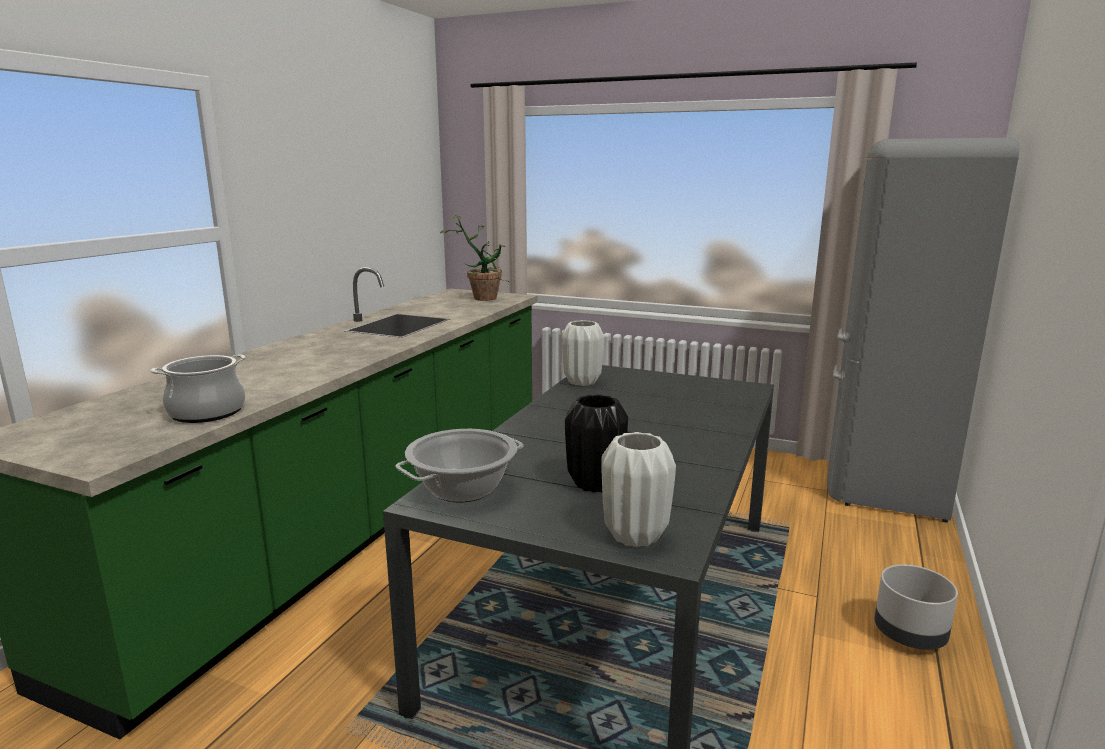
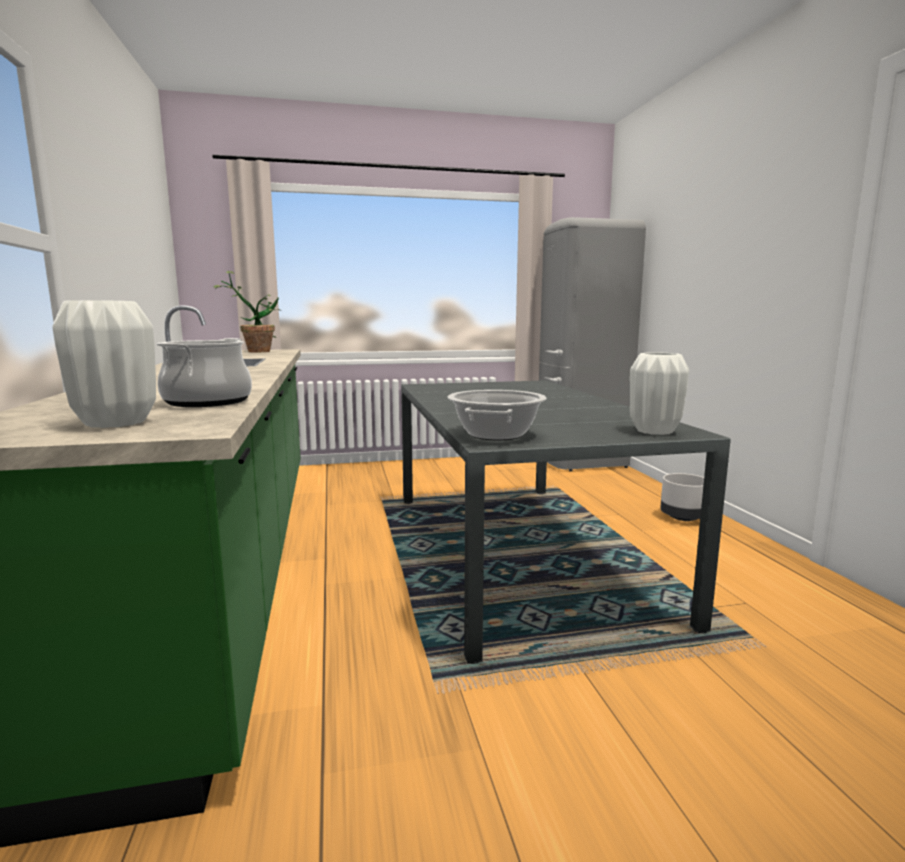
camera: 35 degrees left, 5 degrees down
(582, 382) = (427, 390): white vase -> white vase (116, 423)
(595, 484) = (572, 420): black vase -> none

